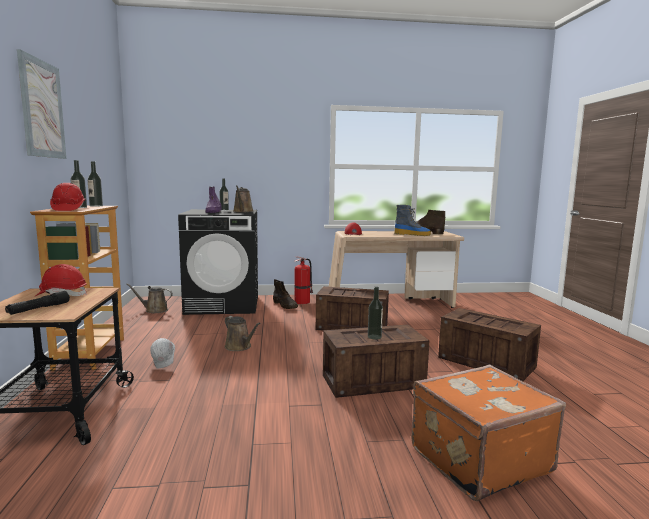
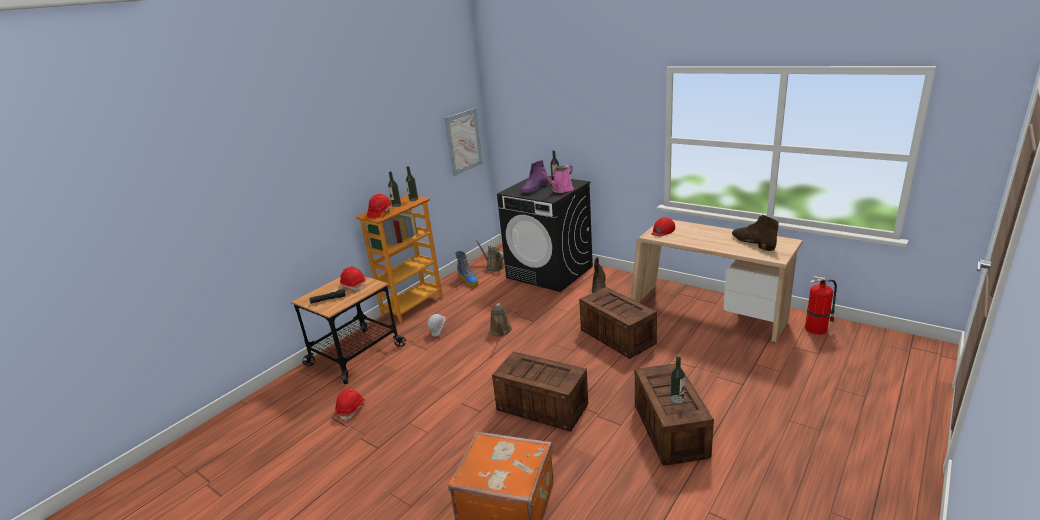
camera: 45 degrees right, 15 degrees up
(42, 109) = (365, 137): picture -> picture (463, 141)
(138, 465) = (351, 409): none -> red hard hat
(242, 211) = (561, 190): brown watering can -> pink watering can
(302, 302) = (622, 285): fire extinguisher -> fire extinguisher (817, 329)
(374, 337) = (536, 373): bottle -> bottle (677, 399)
(412, 234) = (728, 245): boot -> boot (469, 281)

